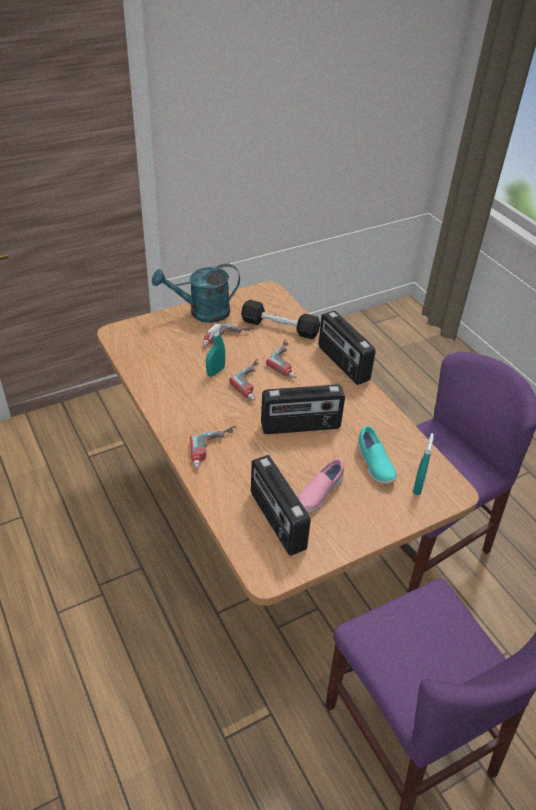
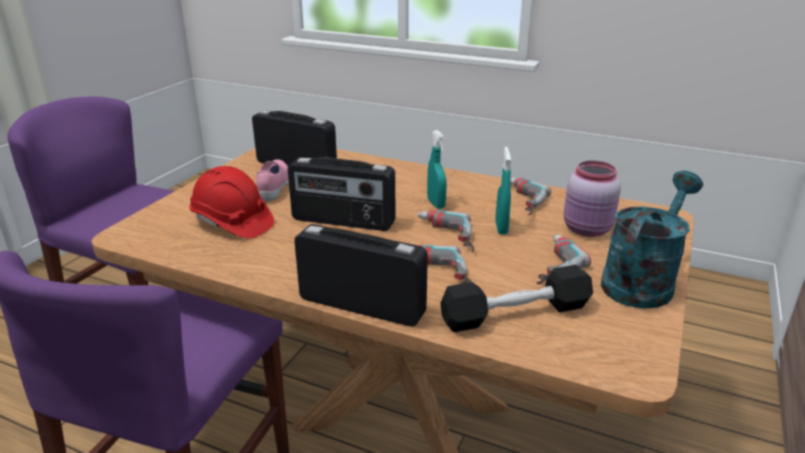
camera: 145 degrees right, 15 degrees down
(173, 346) = (587, 230): none -> pink jar
(215, 450) = (402, 180): power drill -> power drill (519, 200)
(300, 427) = (343, 221): radio -> radio turned 120 degrees counterclockwise
(374, 465) = (232, 223): turquoise shoe -> red hard hat
(418, 486) = (171, 224): turquoise spray bottle -> turquoise spray bottle (436, 204)

